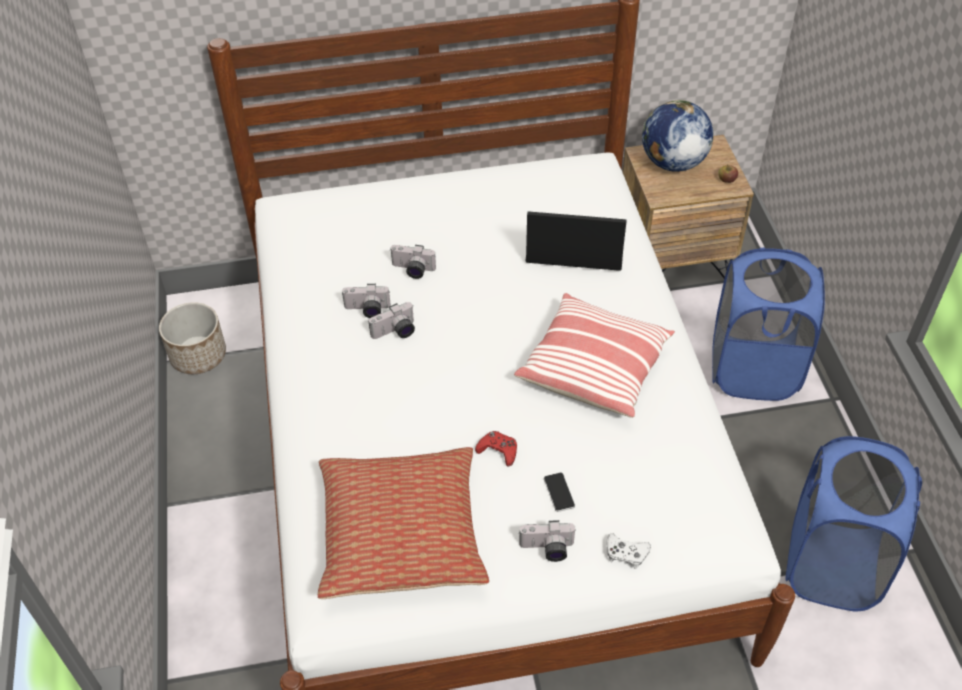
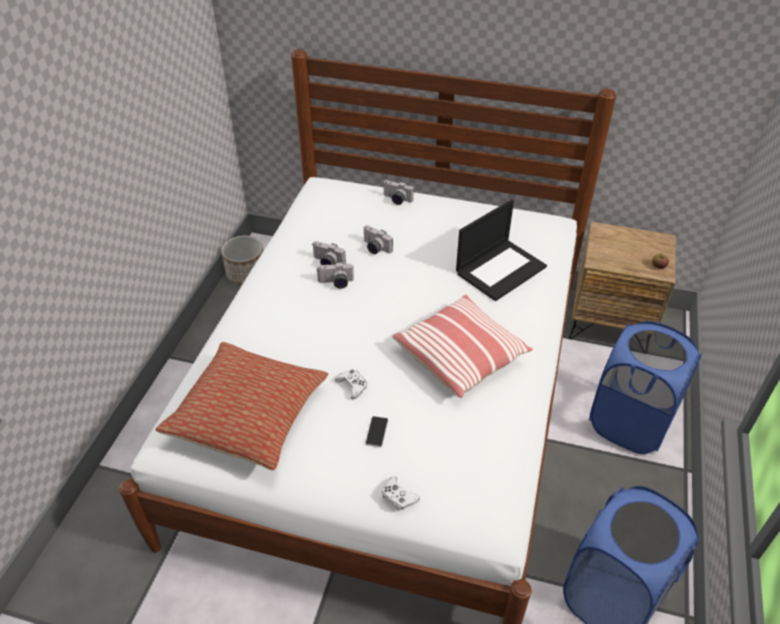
camera: 25 degrees right, 5 degrees down
(498, 450) = (352, 386): red game controller -> white game controller
(547, 549) = (341, 468): camera -> camera (396, 200)
(574, 245) = (500, 269): laptop -> laptop turned 105 degrees clockwise
(672, 163) = (621, 242): globe -> none

